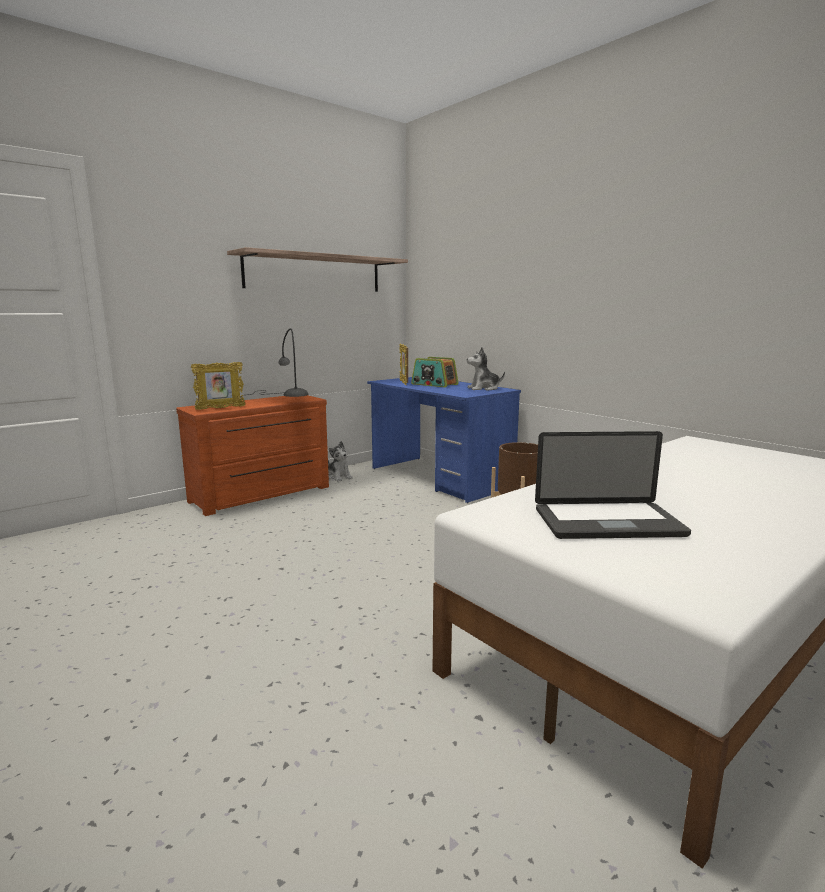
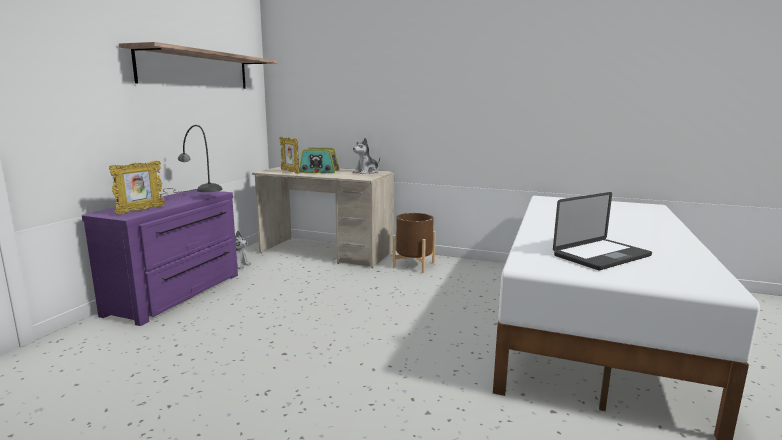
camera: 30 degrees left, 0 degrees up
(262, 495) = (178, 294): brown dresser -> purple dresser
(439, 478) = (327, 252): blue desk -> beige desk

